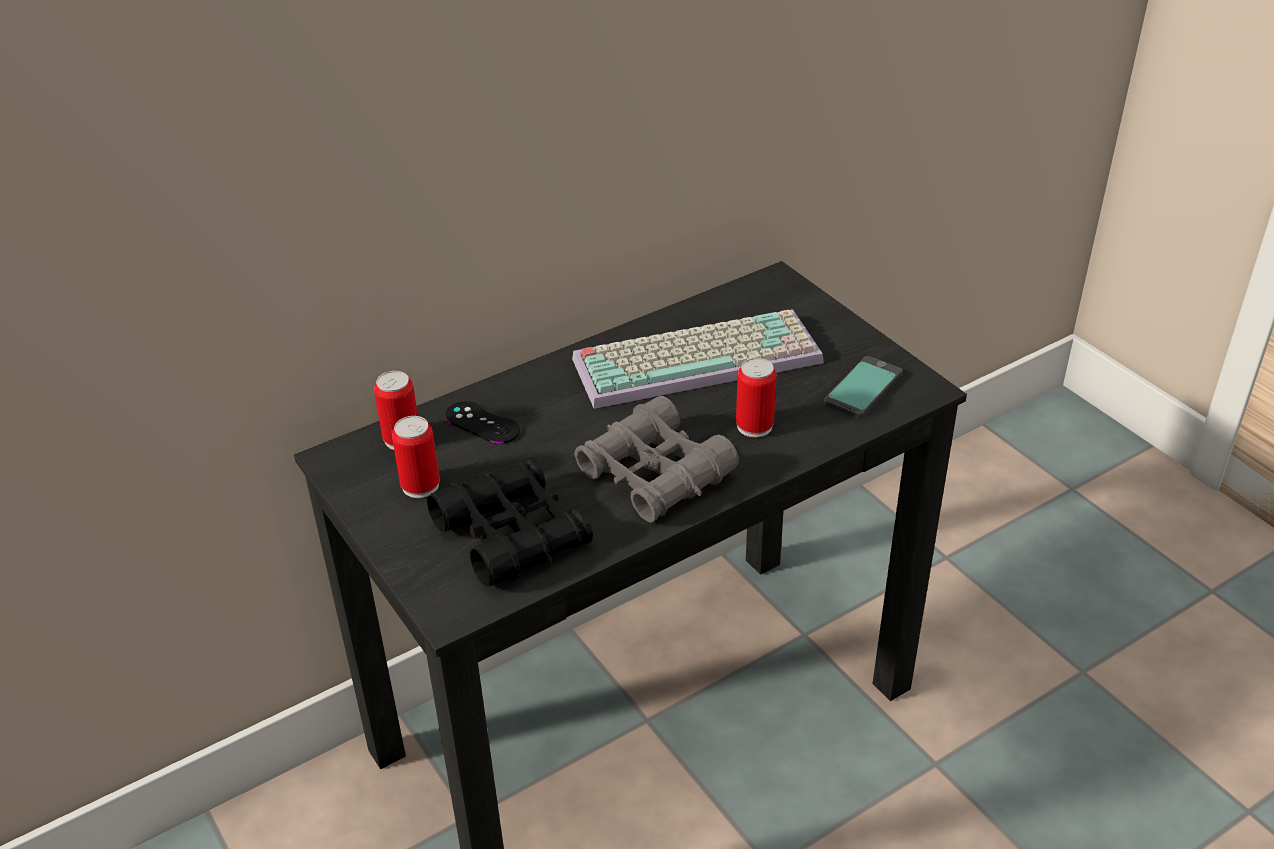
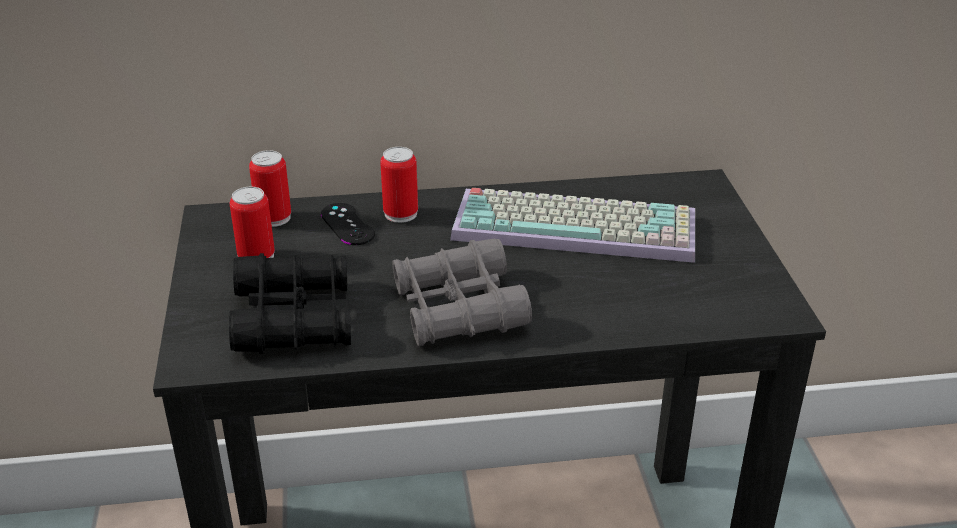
camera: 25 degrees right, 5 degrees down
(754, 426) = (584, 296): can -> can (400, 214)
(862, 388) = (717, 295): phone -> none

